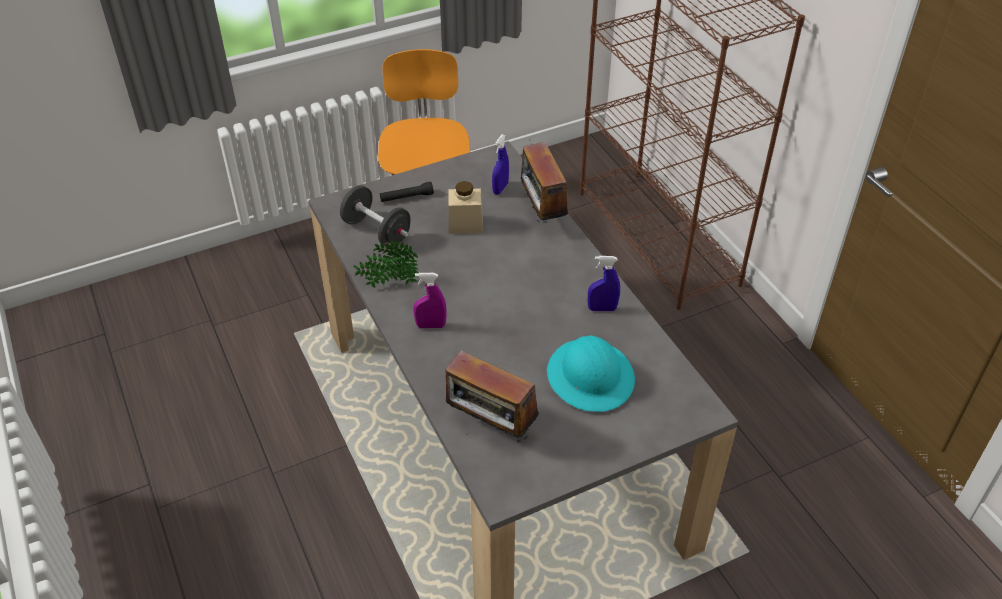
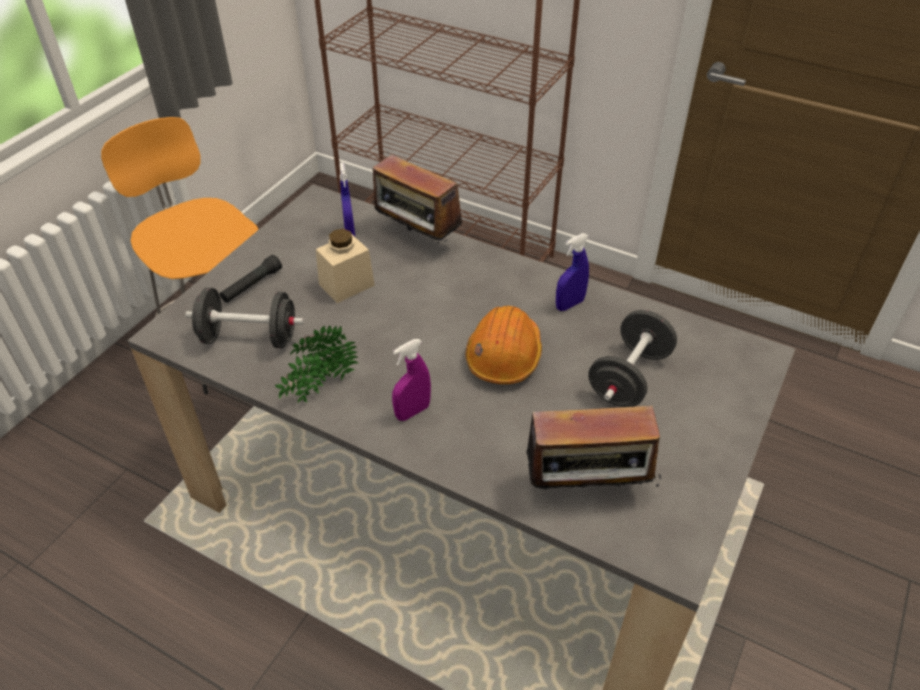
camera: 35 degrees left, 0 degrees up
(521, 320) = (504, 356): none -> orange hard hat
(591, 377) = (629, 377): turquoise hard hat -> black dumbbell

